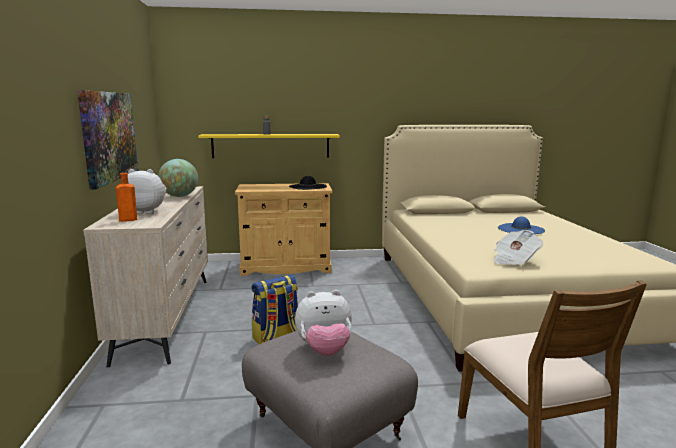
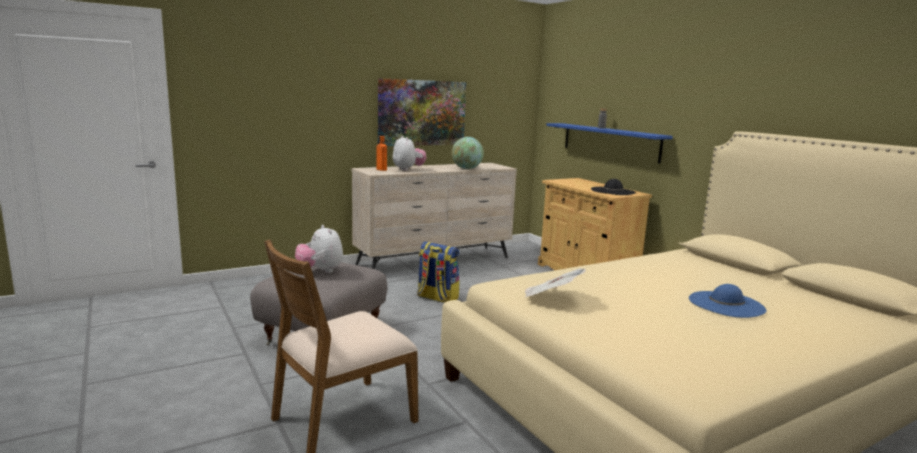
camera: 65 degrees right, 0 degrees up
(271, 145) = (610, 141): yellow shelf -> blue shelf

